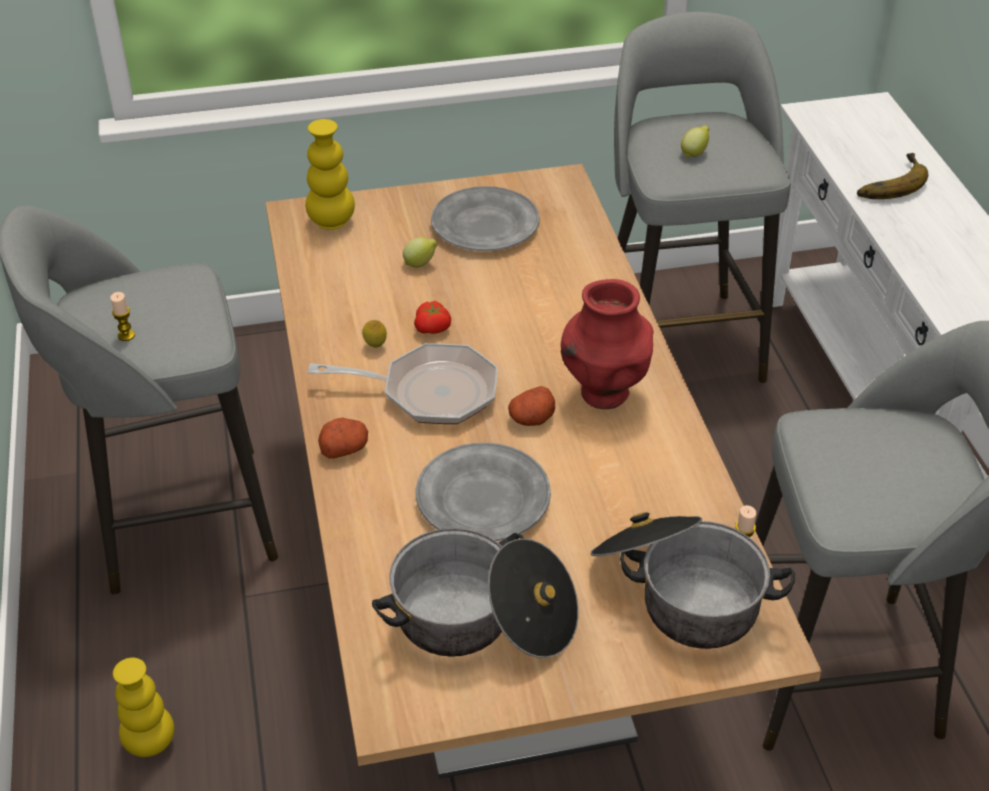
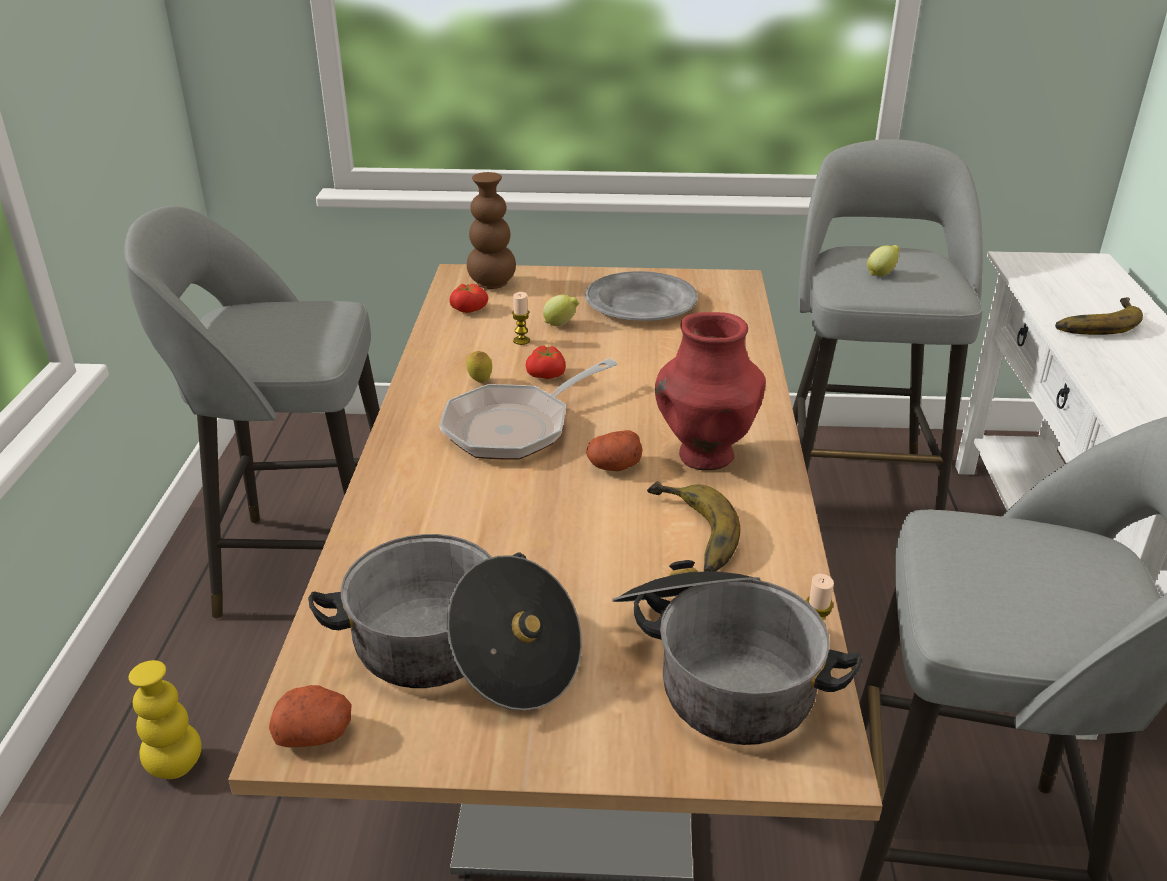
camera: 15 degrees right, 10 degrees down
(126, 335) = (247, 341): candle -> candle (521, 341)
(323, 258) = (468, 308): none -> tomato
(331, 222) = (492, 284): yellow vase -> brown vase
(344, 448) = (399, 462): potato -> potato (315, 733)
(429, 392) = (515, 427): frying pan -> frying pan turned 120 degrees clockwise
(484, 498) = (524, 531): grey plate -> none
(616, 476) = (687, 535): none -> banana

